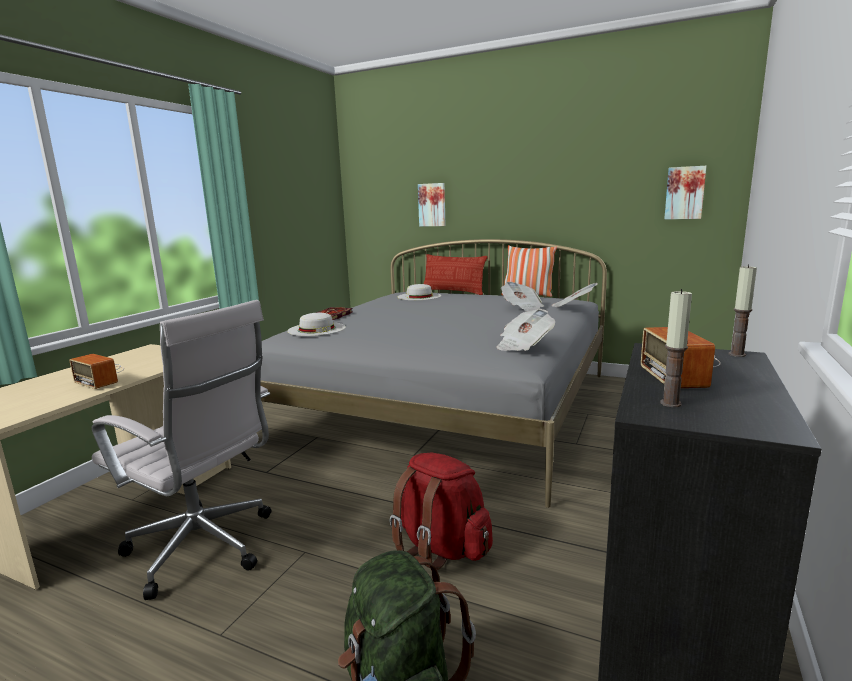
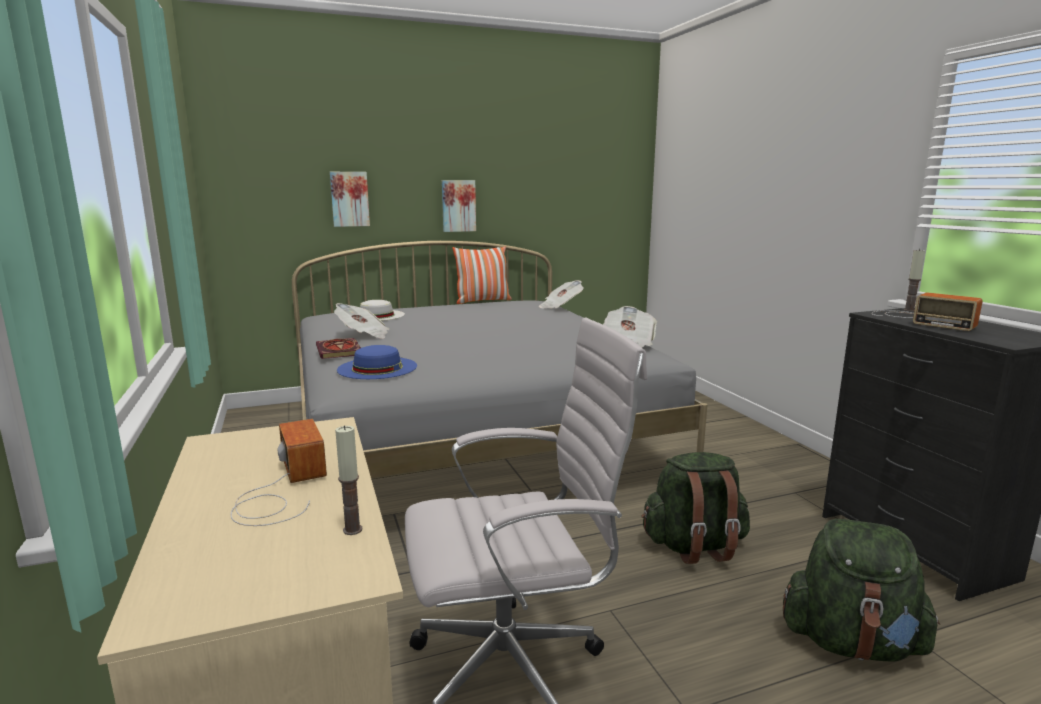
camera: 45 degrees left, 0 degrees up
(101, 375) = (282, 488): radio -> radio turned 105 degrees counterclockwise
(316, 329) = (377, 368): white hat -> blue hat
(441, 547) = (694, 546): red backpack -> green backpack
(453, 292) = (393, 307): pillow -> none
(522, 308) = (523, 313): newspaper -> newspaper (363, 335)
(670, 403) = (994, 337): candle -> candle (352, 530)
(684, 193) = (608, 194): picture -> picture (458, 206)

